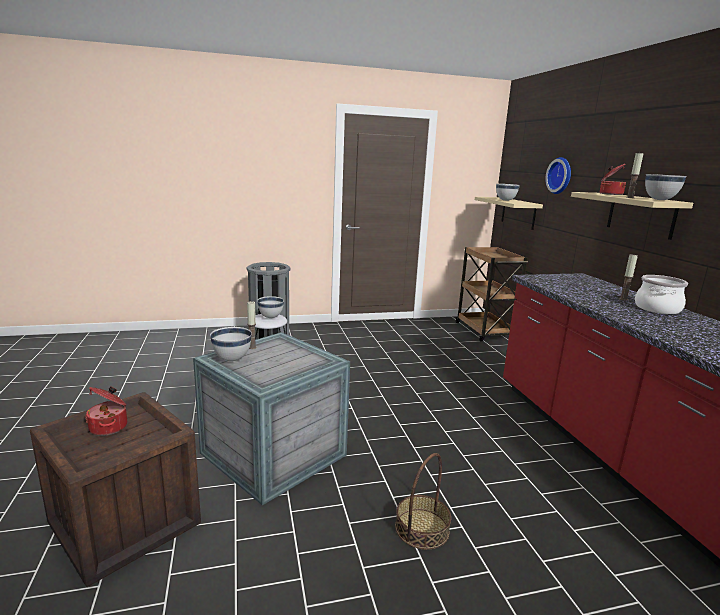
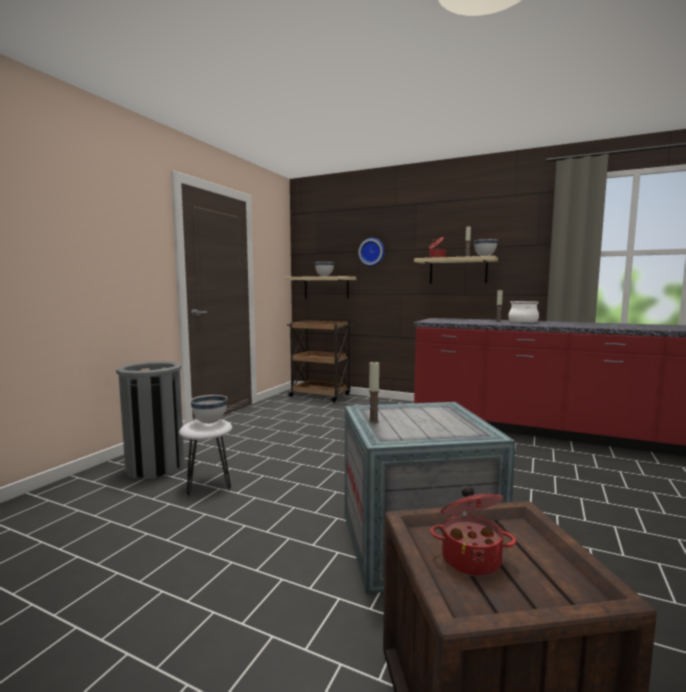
camera: 50 degrees left, 10 degrees down
(232, 359) = (399, 433): white bowl -> none
(422, 528) = (578, 513): basket -> none

